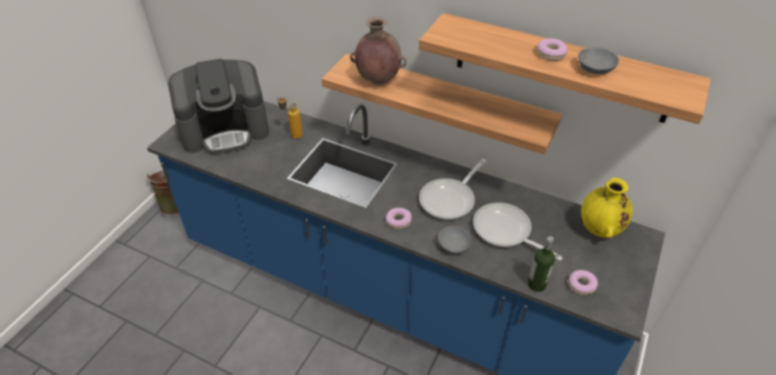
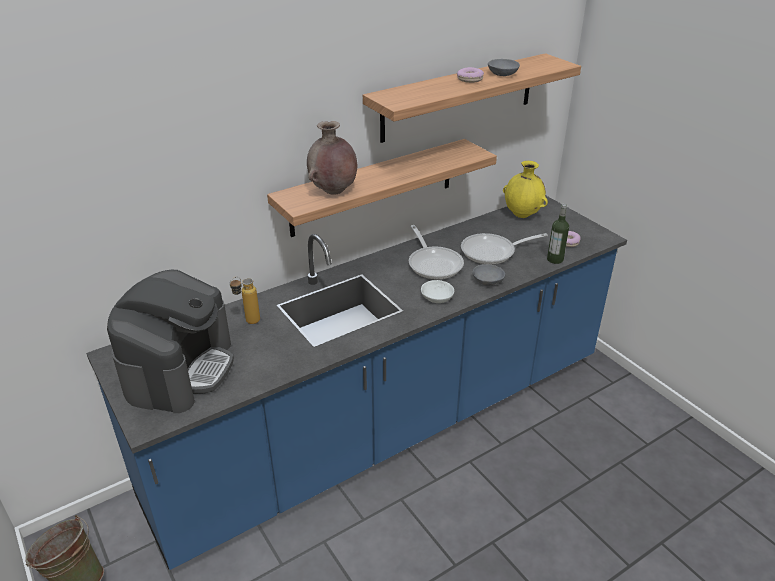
camera: 60 degrees left, 10 degrees down
(398, 221) = (436, 298): donut -> white bowl

